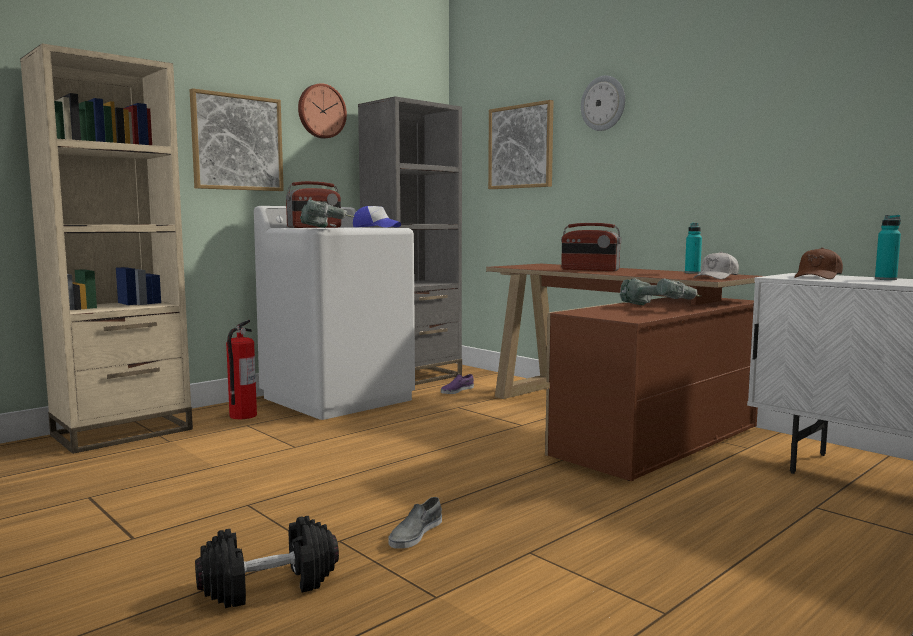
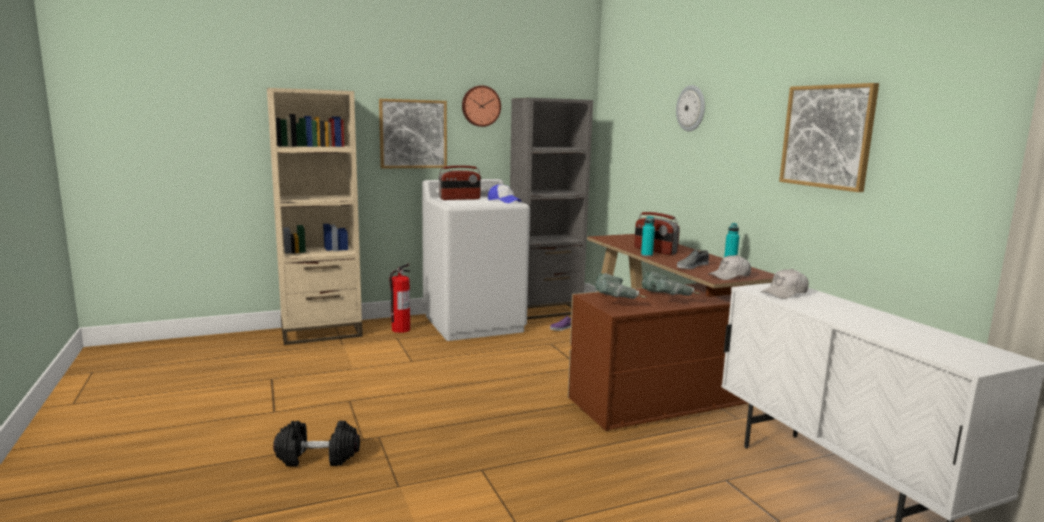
camera: 20 degrees right, 5 degrees up
(324, 228) = (457, 204): power drill -> power drill (617, 300)
(415, 533) = (425, 441): grey shoe -> grey shoe (692, 266)
(521, 147) = (638, 134): picture -> picture (827, 136)
(818, 277) = (785, 293): brown cap -> white cap
(885, 279) = (834, 304): turquoise bottle -> turquoise bottle (647, 255)

